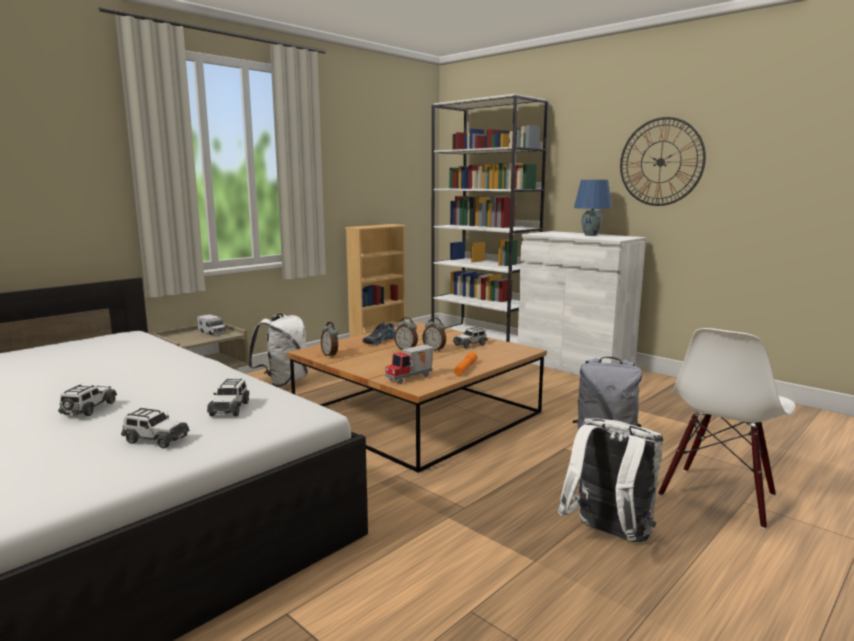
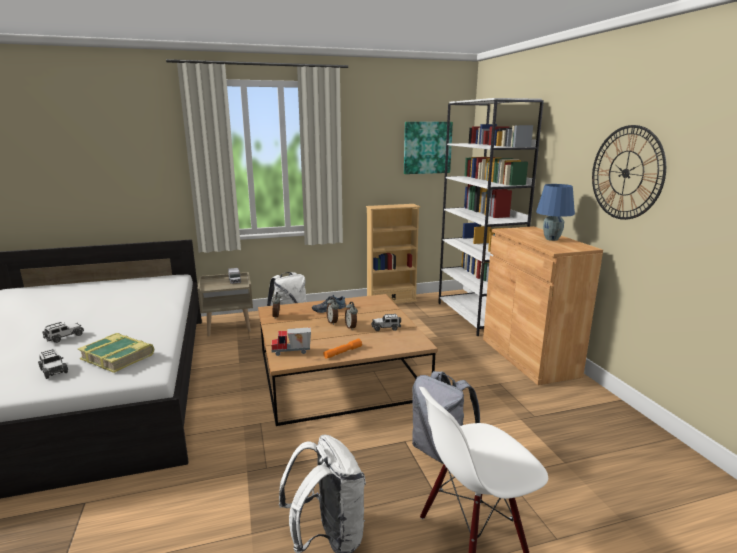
camera: 30 degrees right, 5 degrees up
(230, 408) = (118, 357): toy car -> book
(399, 158) = (427, 147): none -> picture
(574, 365) = (529, 357): white cabinet -> brown cabinet

